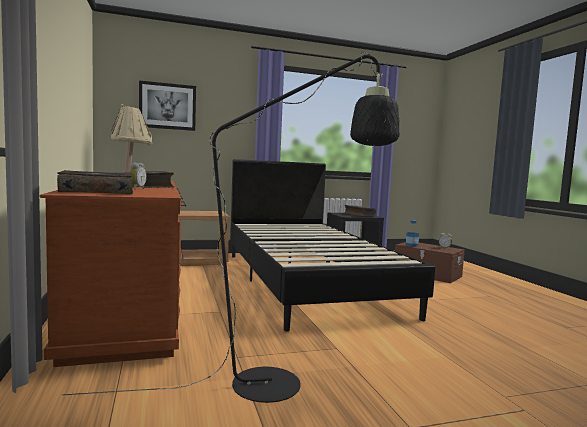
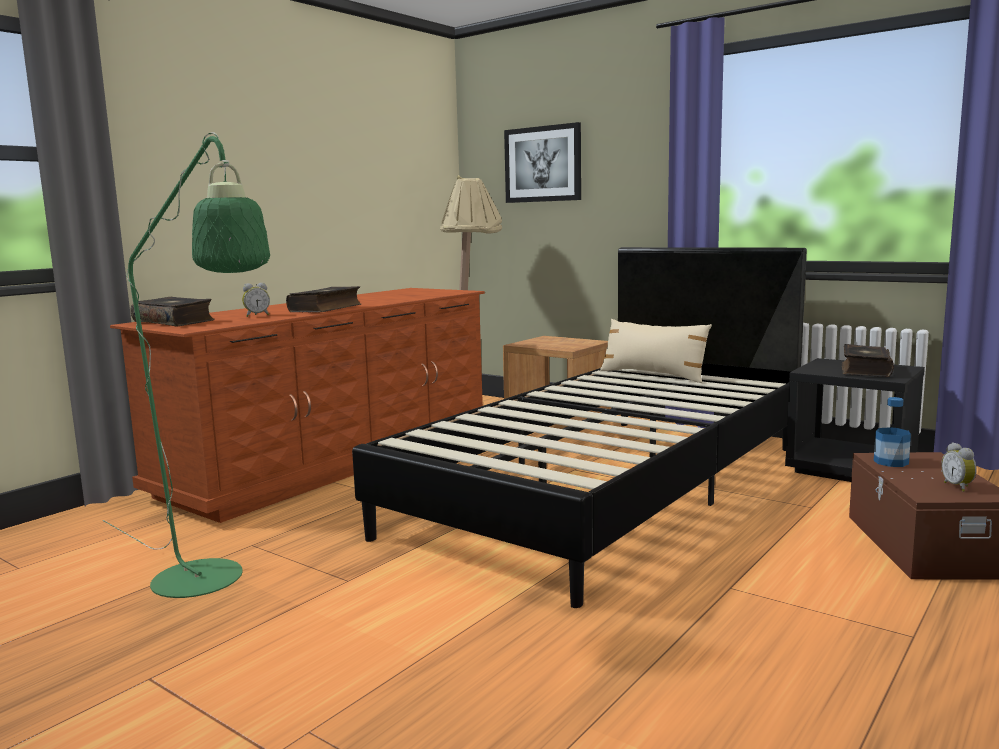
camera: 55 degrees right, 5 degrees up
(268, 225) = (653, 375): none -> beige pillow
(284, 382) = (209, 584): black floor lamp -> green floor lamp

